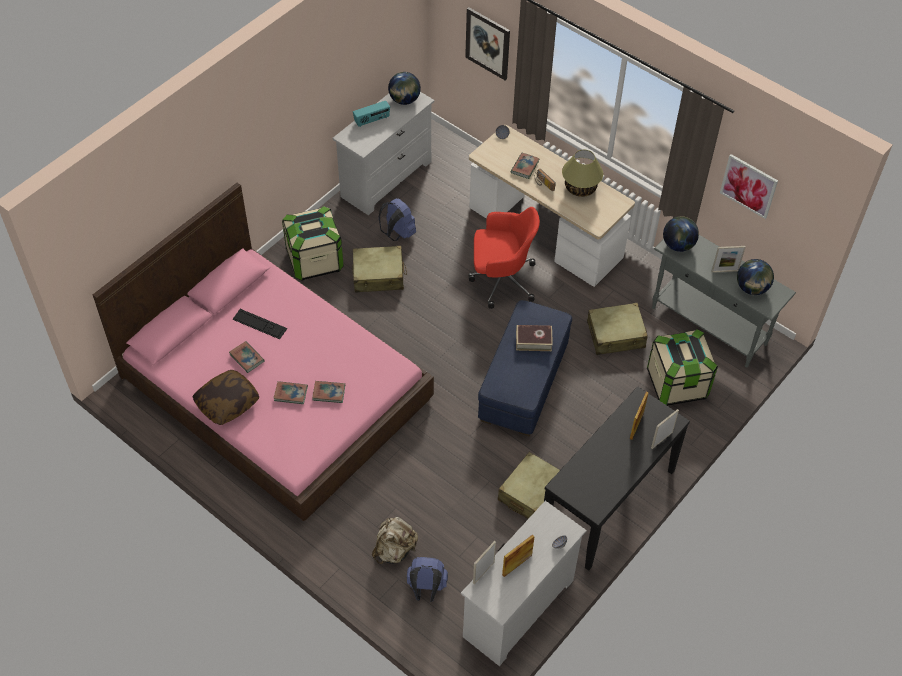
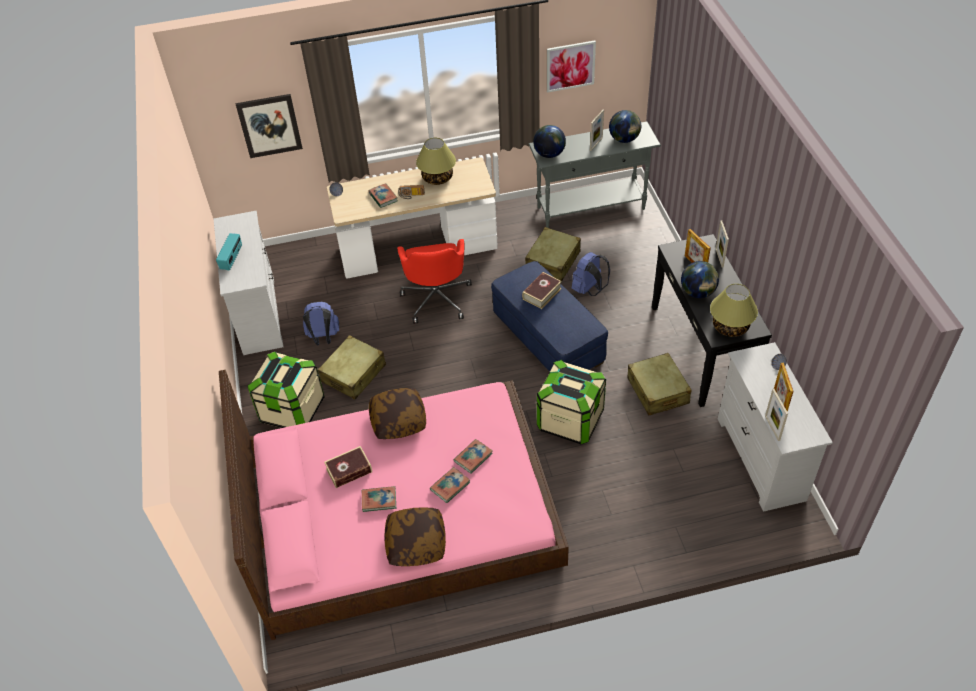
camera: 50 degrees left, 5 degrees down
(259, 324) = (349, 470): keyboard -> book
(327, 325) = (398, 420): none -> pillow
(394, 550) = (644, 514): beige backpack -> none
(404, 100) = (234, 228): globe -> globe (698, 292)
(426, 589) = (699, 512): blue backpack -> blue backpack (589, 289)
(501, 279) = (437, 298): red office chair -> red office chair turned 135 degrees clockwise
(581, 489) = (730, 327): none -> table lamp
(677, 383) = (627, 252): storage box -> storage box (570, 420)

